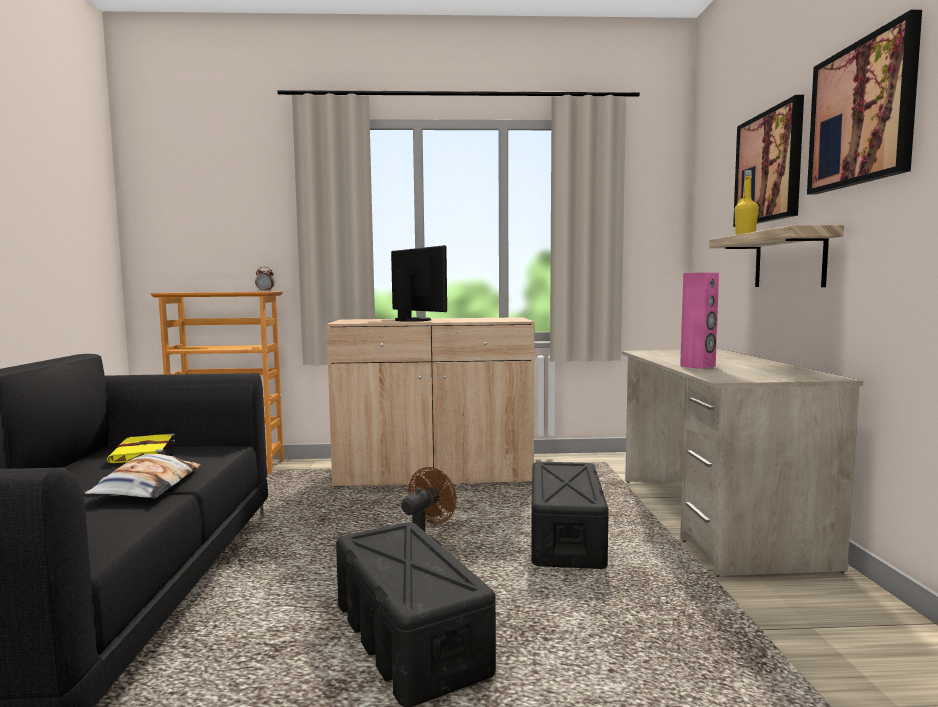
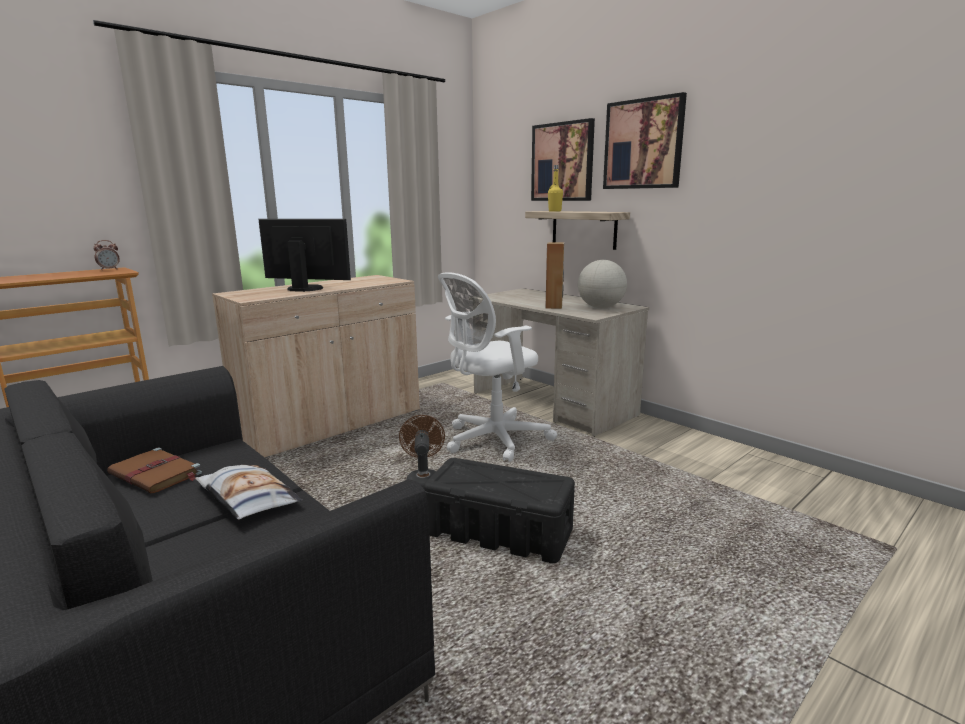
camera: 40 degrees left, 10 degrees up
(143, 452) = (156, 474): yellow book -> brown book
(565, 537) = (492, 440): black storage box -> white office chair
(698, 366) = (554, 307): pink speaker -> brown speaker
(768, 373) = (601, 307): none -> globe

